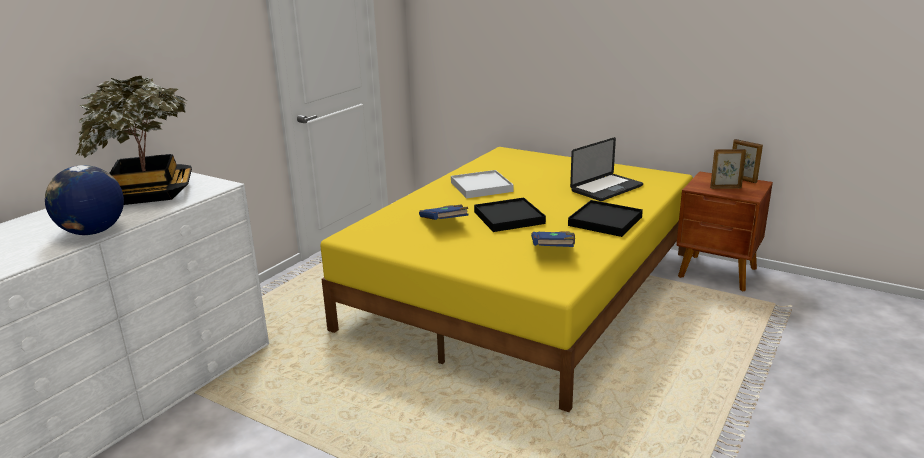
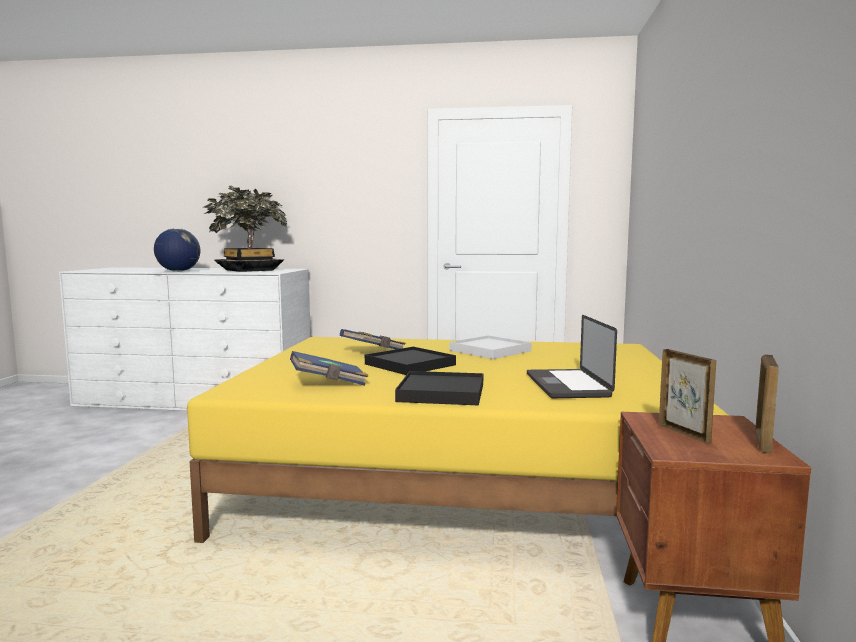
camera: 65 degrees right, 15 degrees down
(606, 188) = (567, 385): laptop -> laptop turned 60 degrees clockwise

